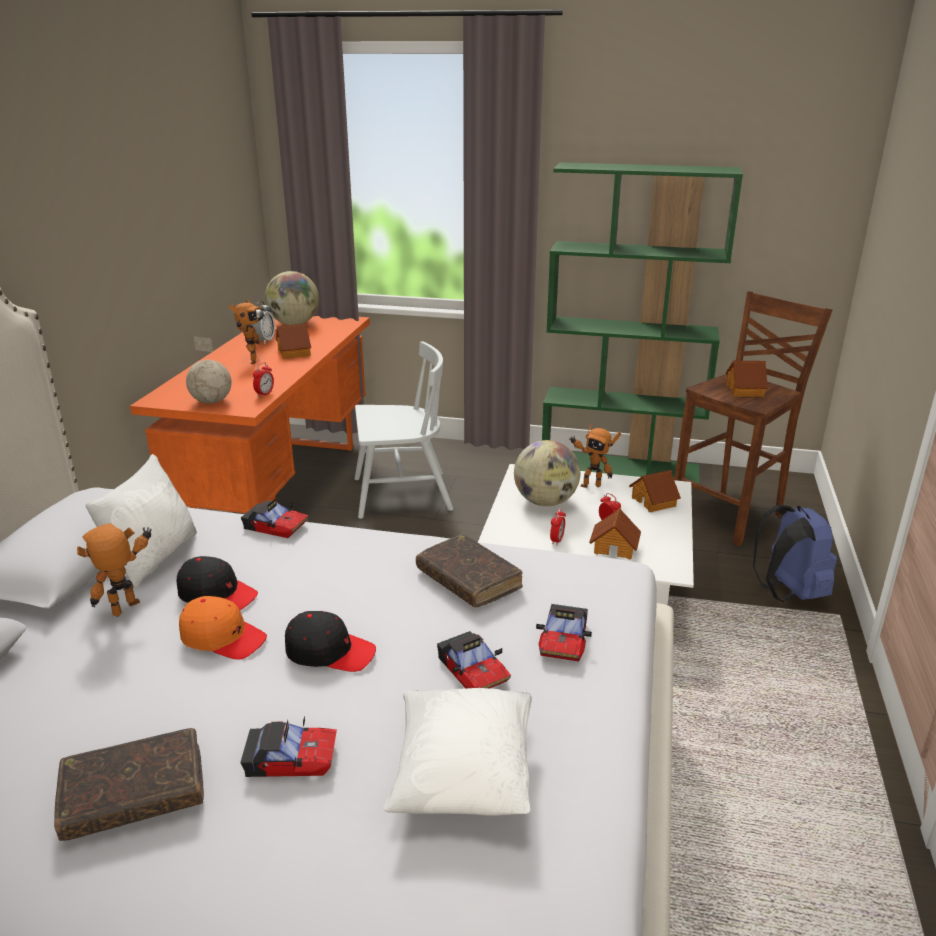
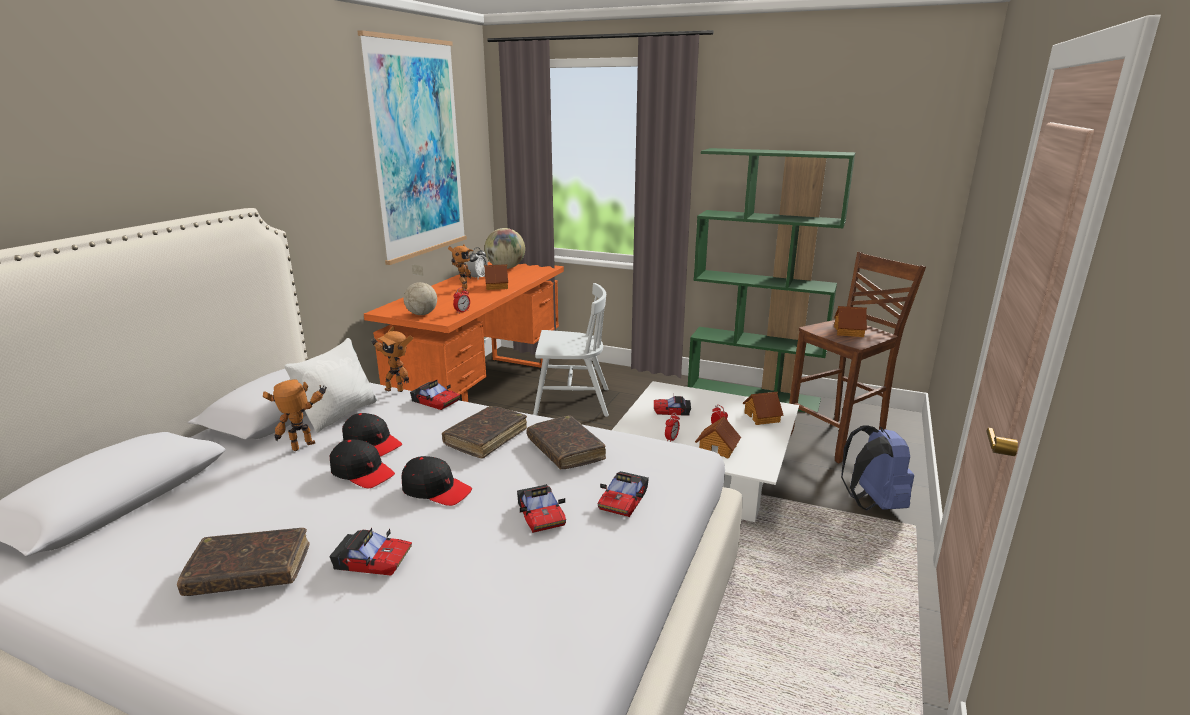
camera: 10 degrees right, 5 degrees down
(176, 174) = (417, 149): none -> picture
(223, 637) = (362, 472): orange cap -> black cap
(363, 573) = (486, 438): none -> brown book
(463, 776) = (499, 590): white pillow -> none
(545, 502) = (672, 410): globe -> toy car
(590, 485) = (713, 401): toy robot -> toy robot (395, 389)

